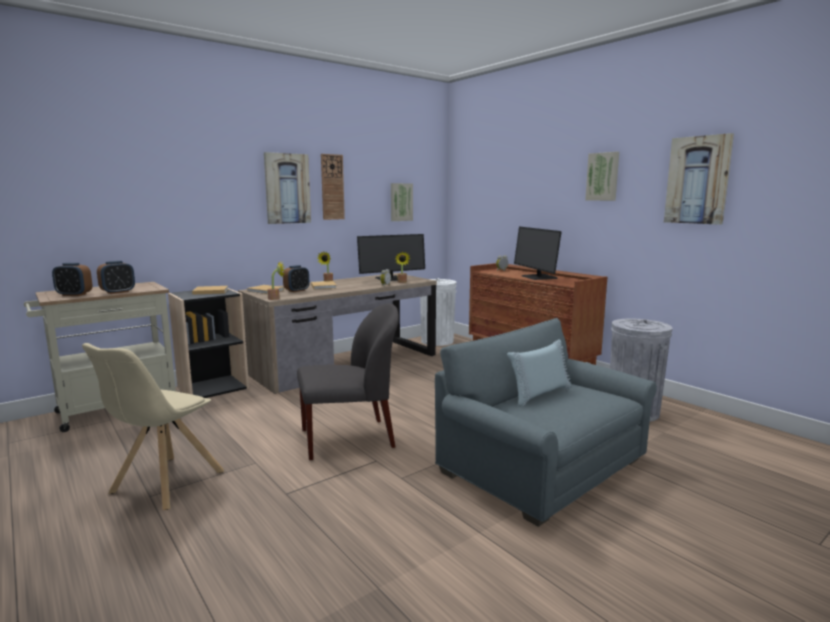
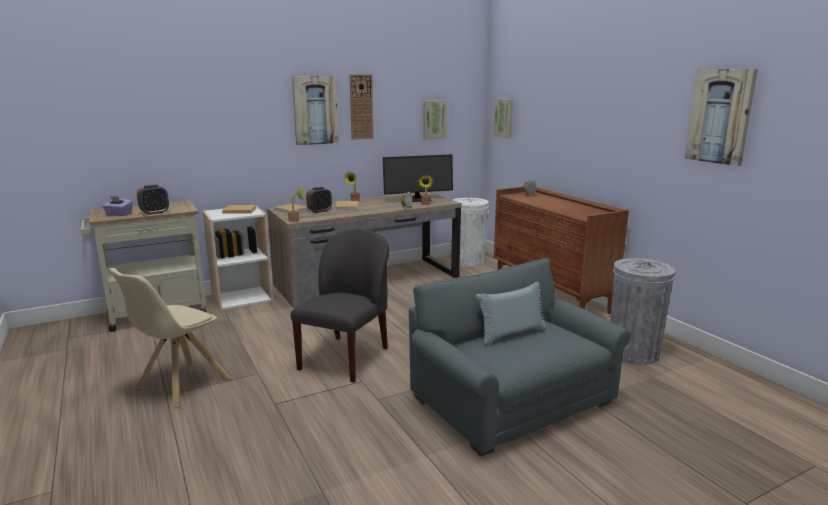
camera: 10 degrees right, 5 degrees up
(74, 295) = (118, 214): alarm clock -> purple tissue box
(213, 387) = (243, 298): black bookcase -> white bookcase
(350, 438) = (346, 358): grey chair -> grey chair turned 60 degrees counterclockwise
(538, 277) = (560, 206): monitor -> none
(603, 176) = (630, 104): picture -> picture (504, 118)

